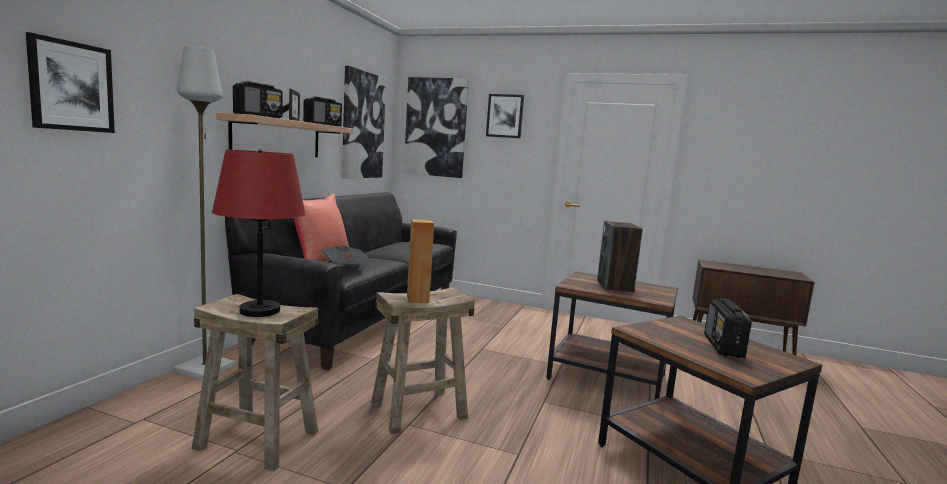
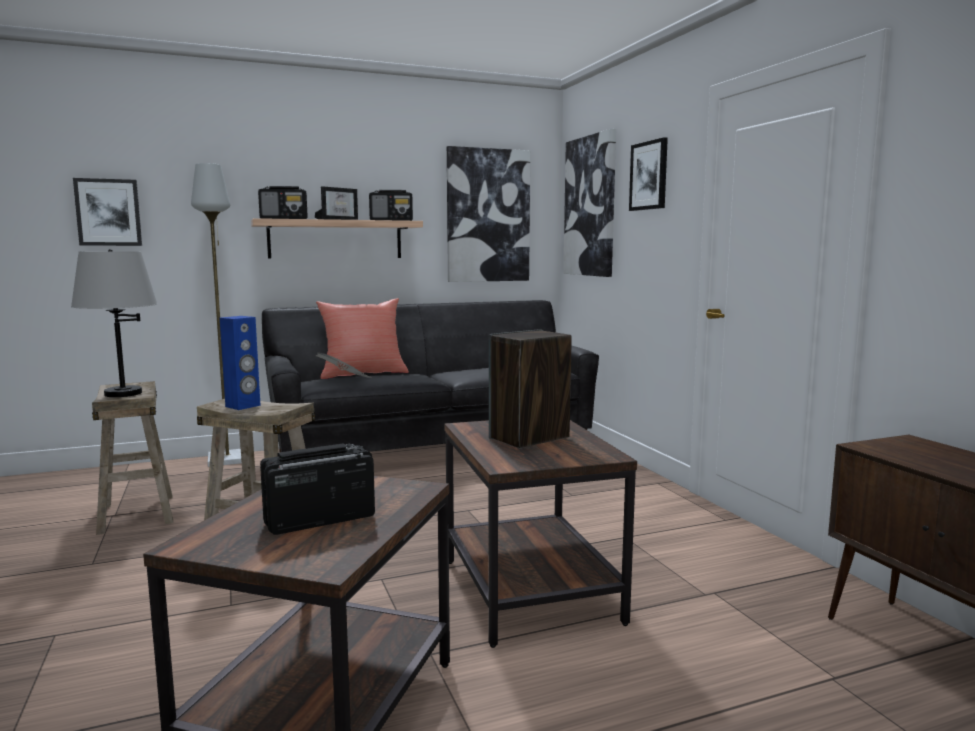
camera: 50 degrees right, 0 degrees up
(260, 311) = (123, 393): red table lamp -> grey table lamp
(418, 299) = (243, 406): brown speaker -> blue speaker

